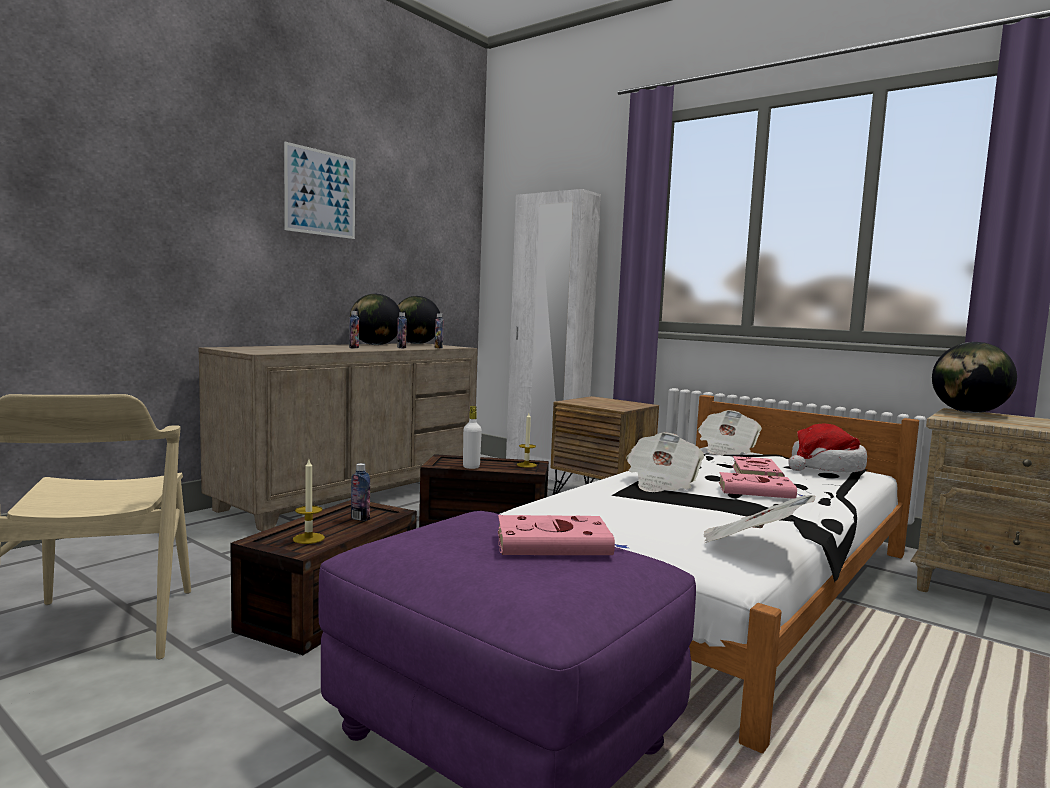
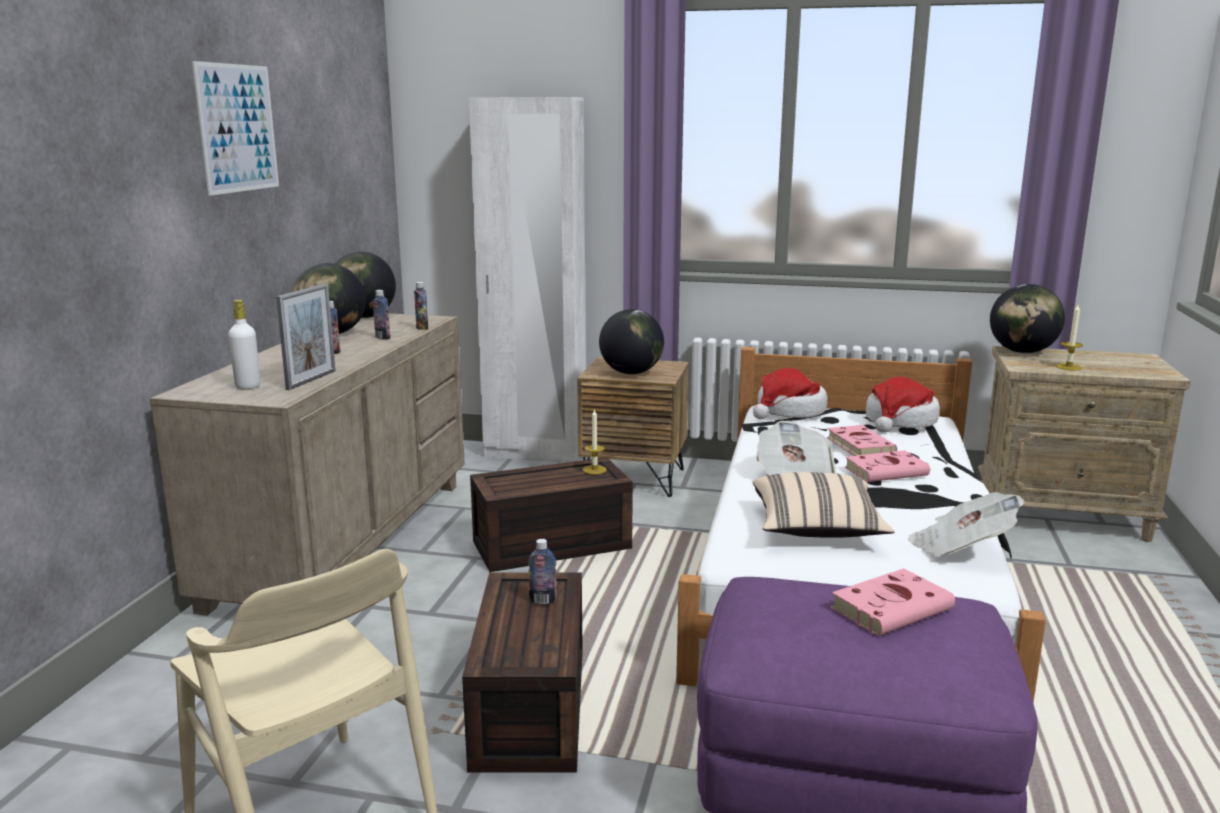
camera: 25 degrees left, 10 degrees up
(304, 351) = (311, 380): none -> picture frame
(308, 538) = (535, 645): candle -> candle (1068, 367)
(471, 467) = (542, 487): white bottle -> white bottle (248, 386)
(599, 404) = (631, 373): none -> globe
(626, 511) = (816, 529): none -> beige pillow
(726, 450) = (789, 411): newspaper -> hat

